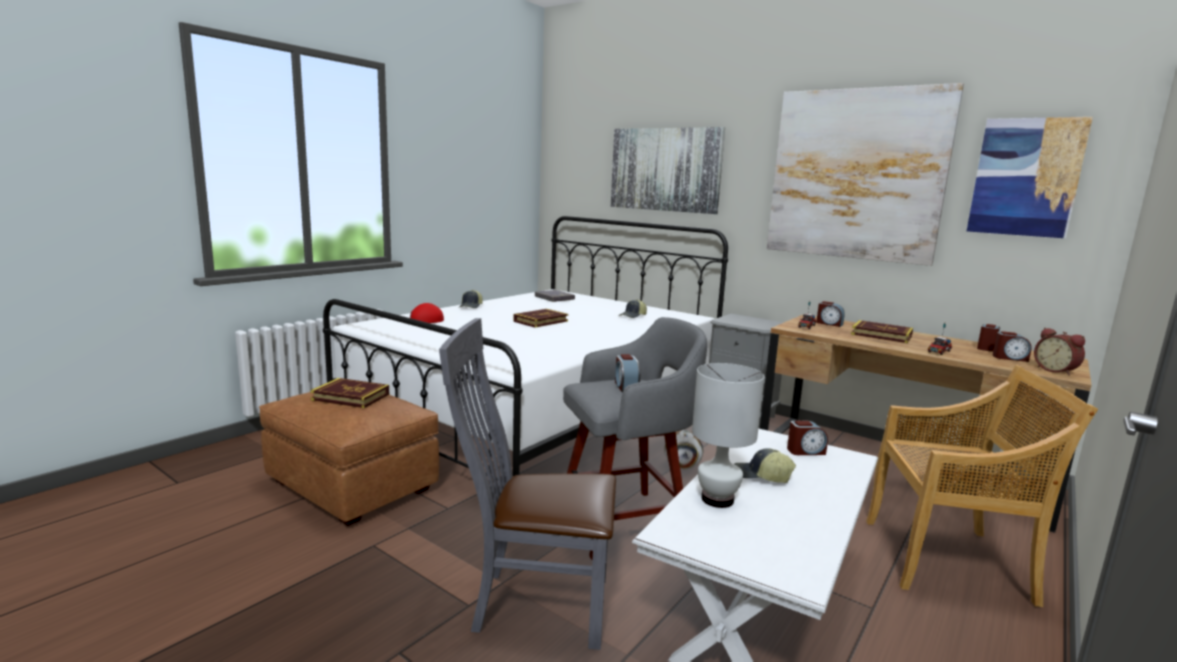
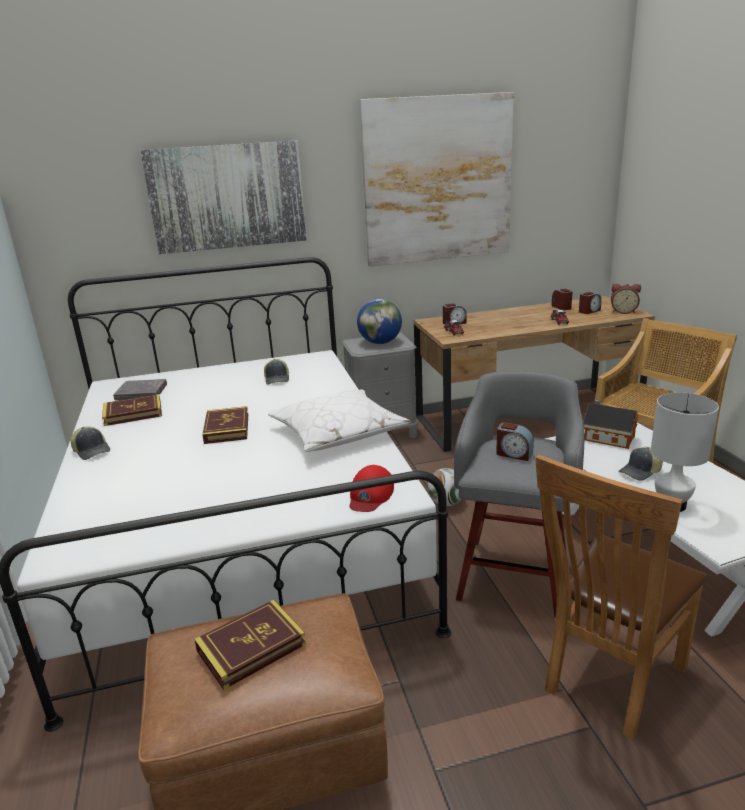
camera: 50 degrees left, 10 degrees up
(422, 320) = (106, 501): red cap -> red cap (370, 495)
(533, 603) = (608, 681): grey chair -> brown chair
(581, 343) = (338, 432): none -> white pillow
(750, 321) = (380, 342): none -> globe
(805, 451) = (607, 438): alarm clock -> toy house
(881, 335) = (503, 320): book -> book (133, 413)
(1026, 177) = (558, 169): picture -> none

